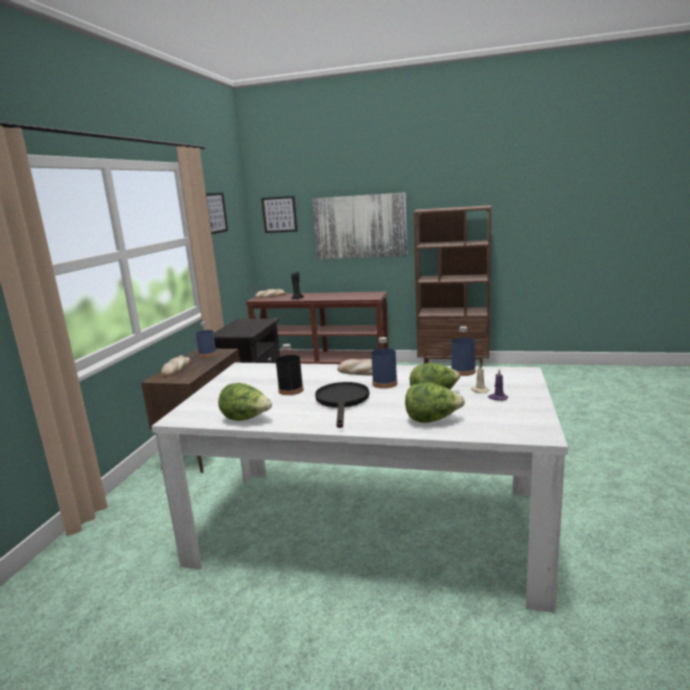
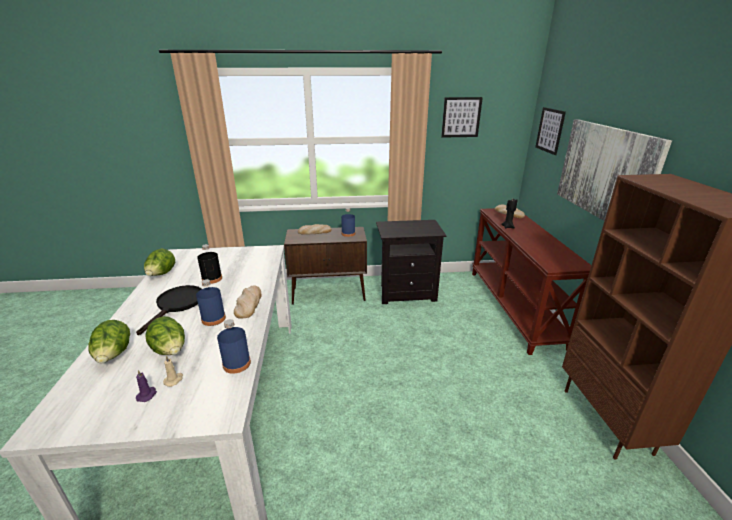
camera: 70 degrees right, 10 degrees up
(342, 402) = (177, 305): black frying pan -> black frying pan turned 60 degrees counterclockwise

